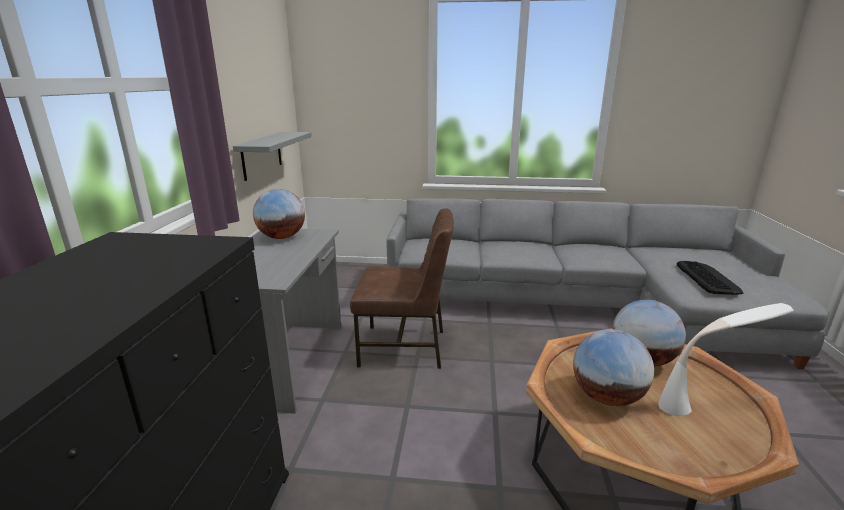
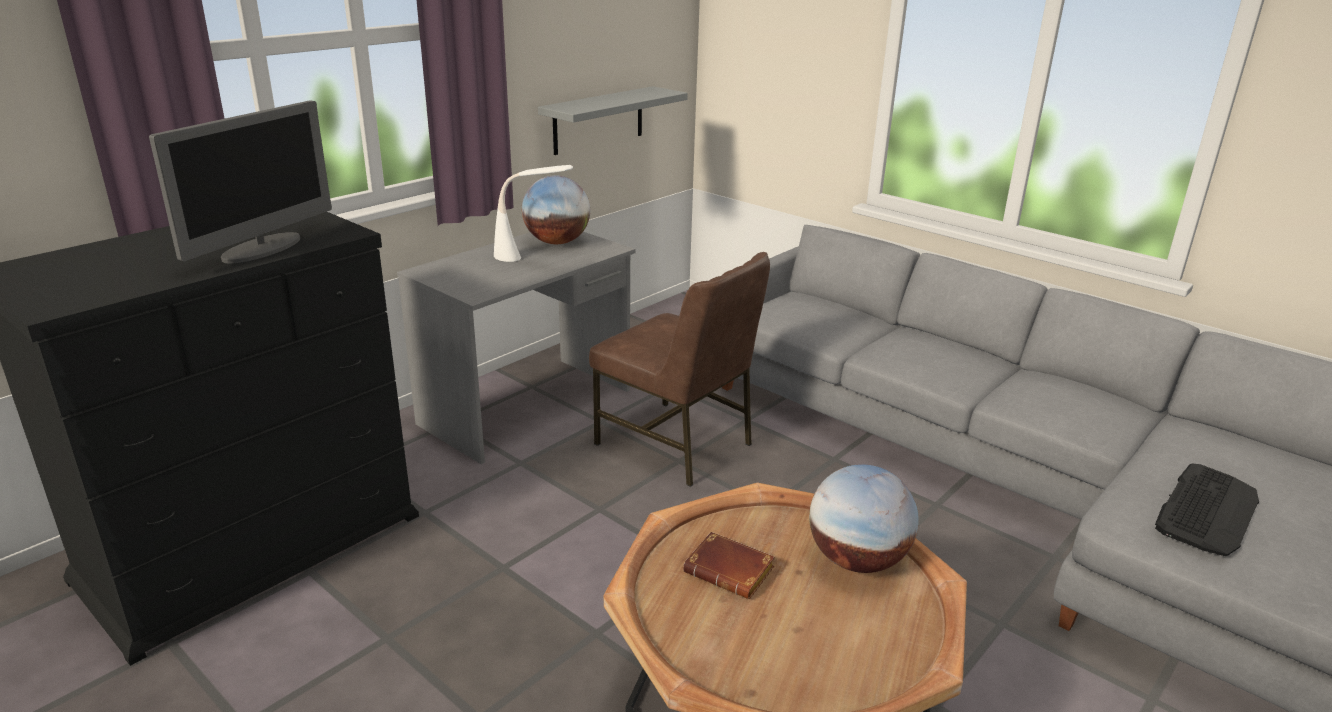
camera: 35 degrees right, 5 degrees up
(160, 273) = (262, 248): none -> monitor
(606, 397) = (732, 571): globe -> brown book
(709, 406) = (850, 643): white table lamp -> white table lamp (534, 264)

